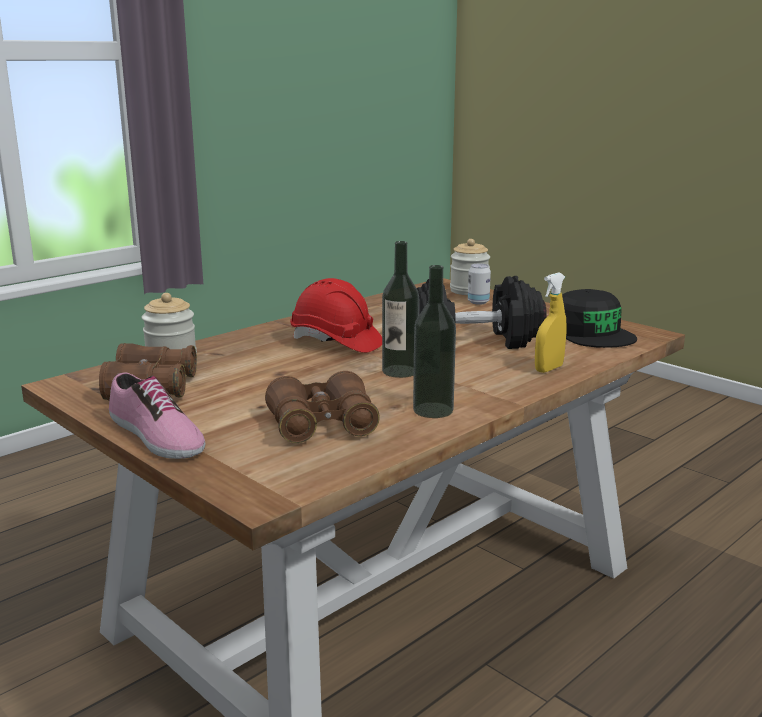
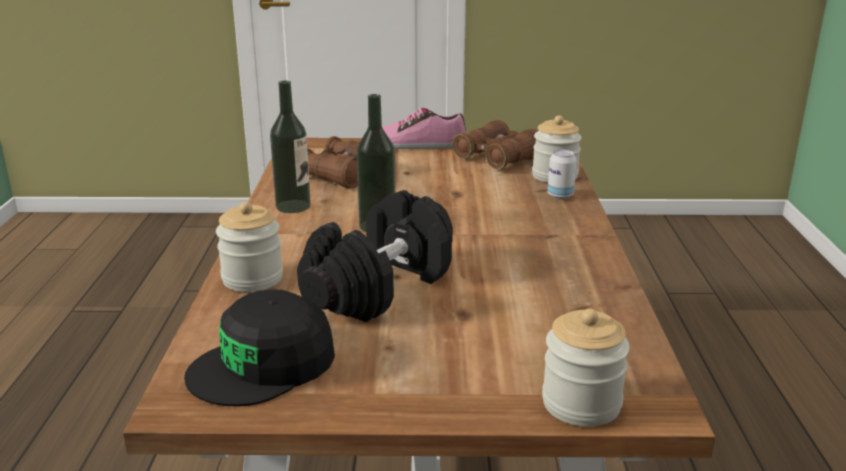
camera: 135 degrees right, 5 degrees up
(336, 342) = (494, 233): red hard hat -> none
(478, 302) = (509, 373): can -> can (560, 195)
(548, 369) = (252, 279): yellow spray bottle -> jar
(591, 333) = (264, 365): black cap -> black cap turned 60 degrees counterclockwise

